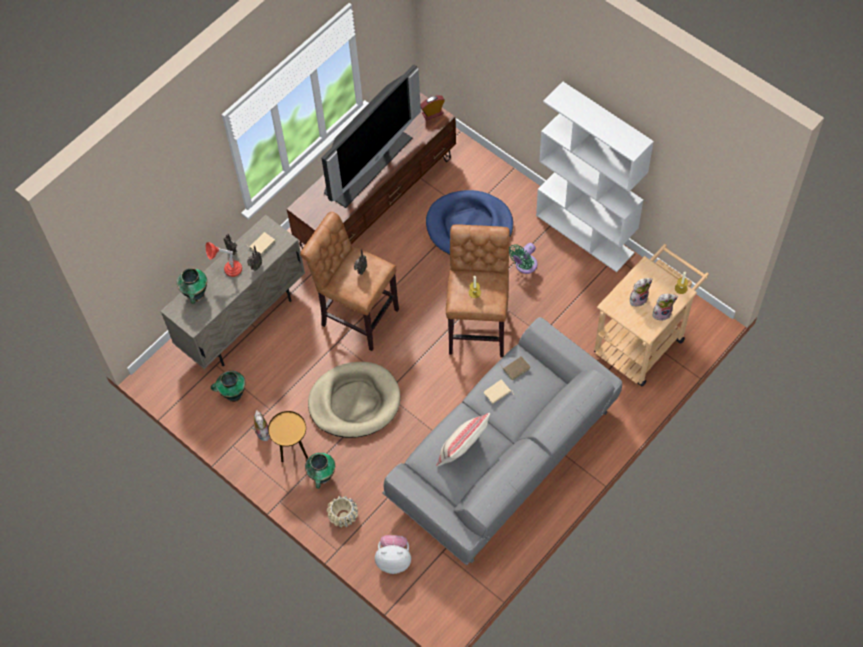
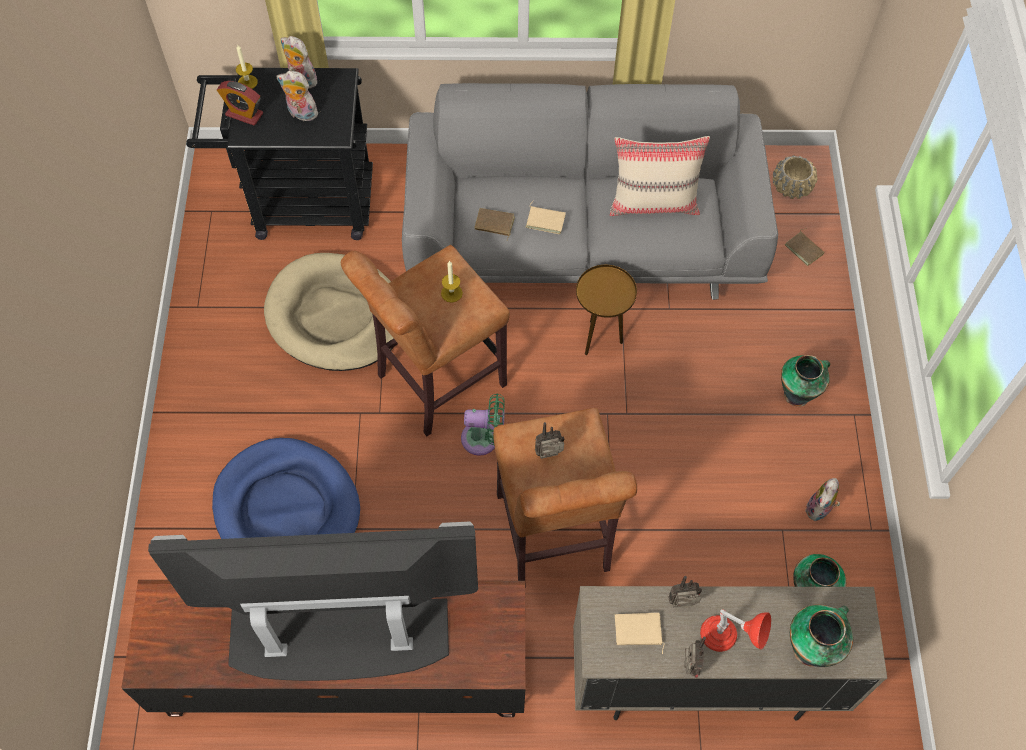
camera: 135 degrees left, 0 degrees up
(293, 452) = (804, 451): brown side table -> brown side table (599, 339)
(343, 516) = (815, 335): beige planter -> beige planter (791, 187)
(354, 402) = (672, 439): beige dog bed -> beige dog bed (335, 316)
(394, 559) = (805, 249): plush toy -> brown book
(432, 113) = (157, 618): alarm clock -> alarm clock (244, 114)
(524, 266) = (297, 396): green fan -> green fan (484, 438)
(585, 234) = (186, 362): white bookcase -> none
(643, 340) = (300, 203): beige cart -> black cart

